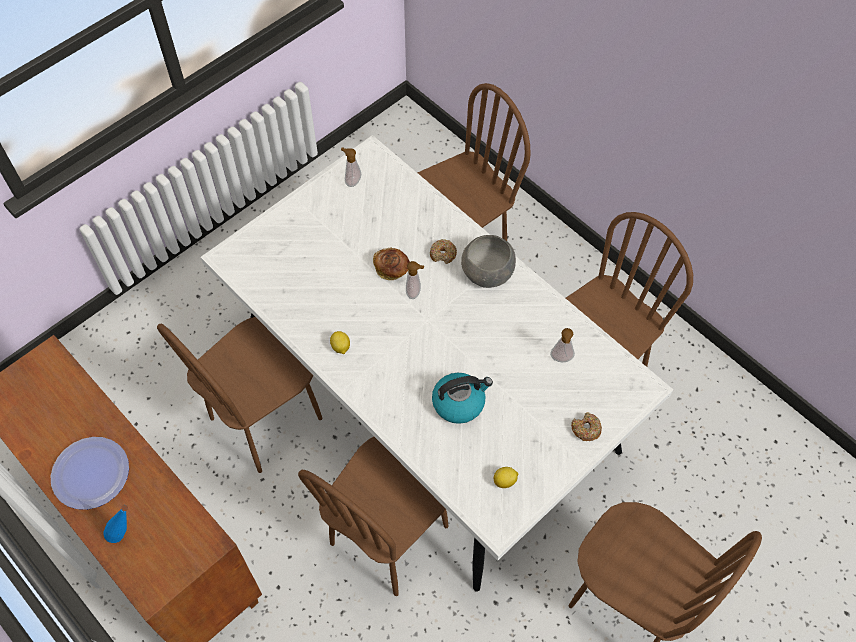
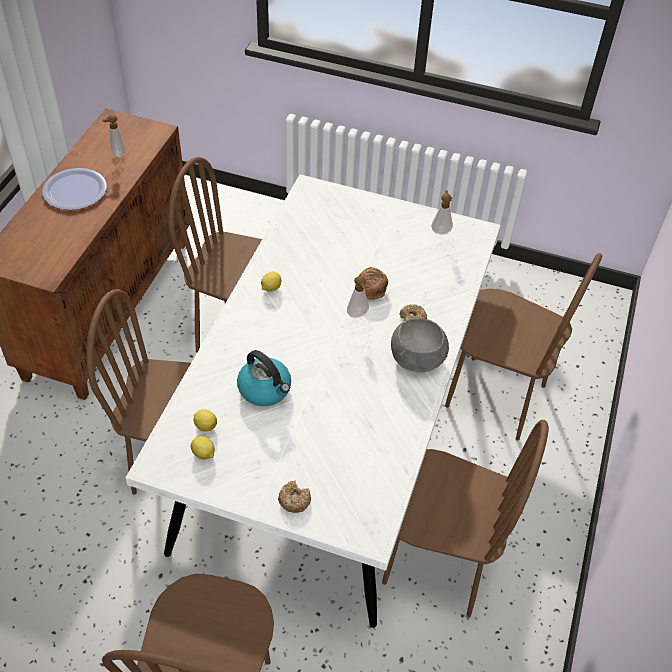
camera: 60 degrees right, 10 degrees down
(126, 535) = (34, 229): blue bottle -> none
(474, 467) = (205, 425): none -> lemon
(561, 360) = (359, 451): soap dispenser -> soap dispenser (117, 154)

